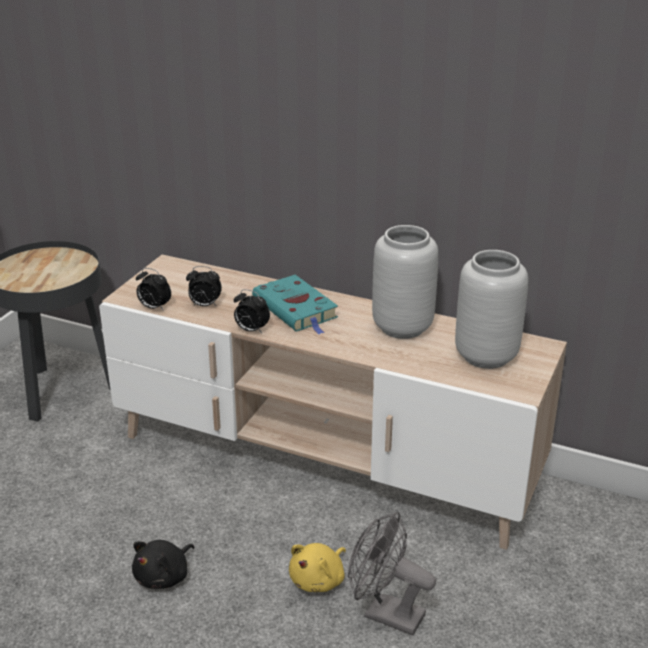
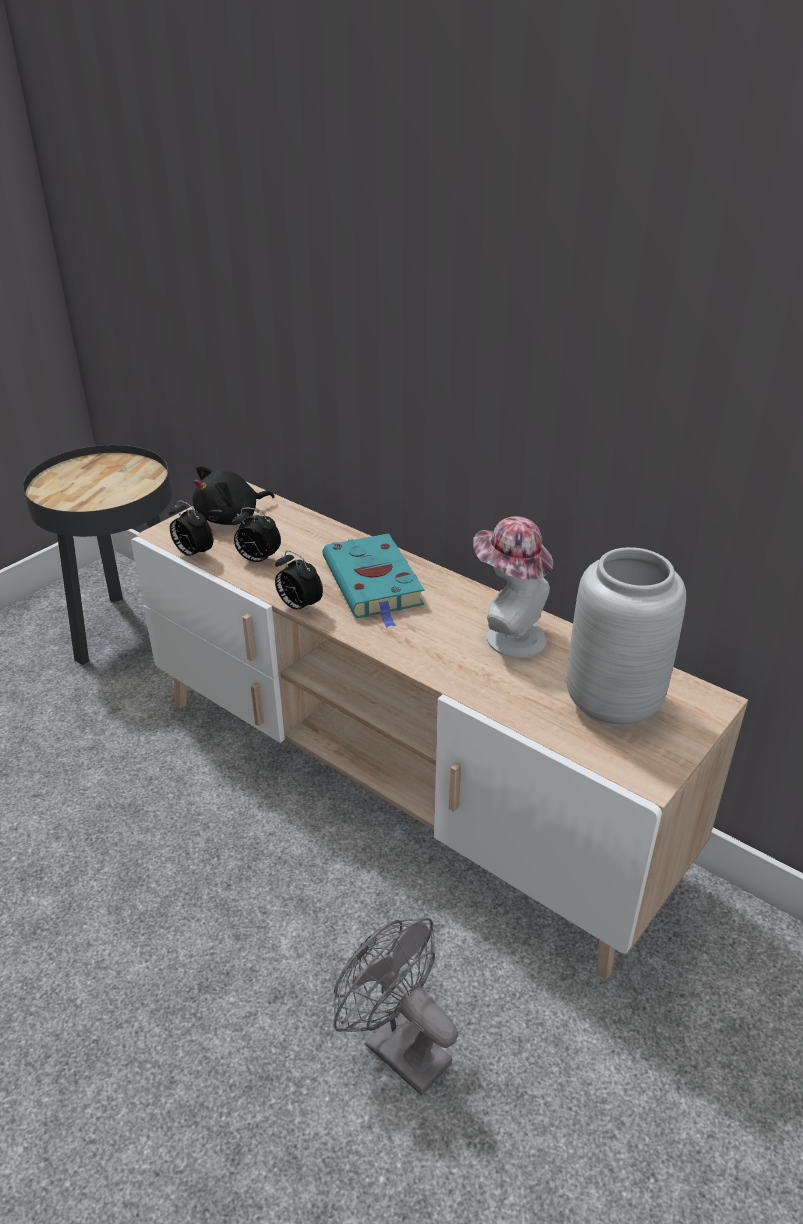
camera: 15 degrees right, 5 degrees up
(164, 576) = (133, 916): black plush toy -> black plush toy (231, 518)
(319, 580) = (327, 969): yellow plush toy -> none
(403, 328) = (508, 636): grey vase -> hat

